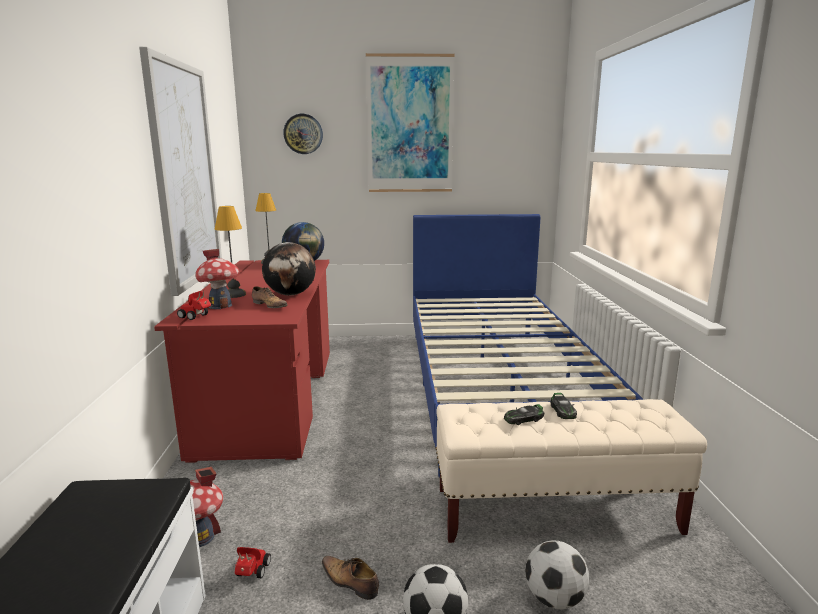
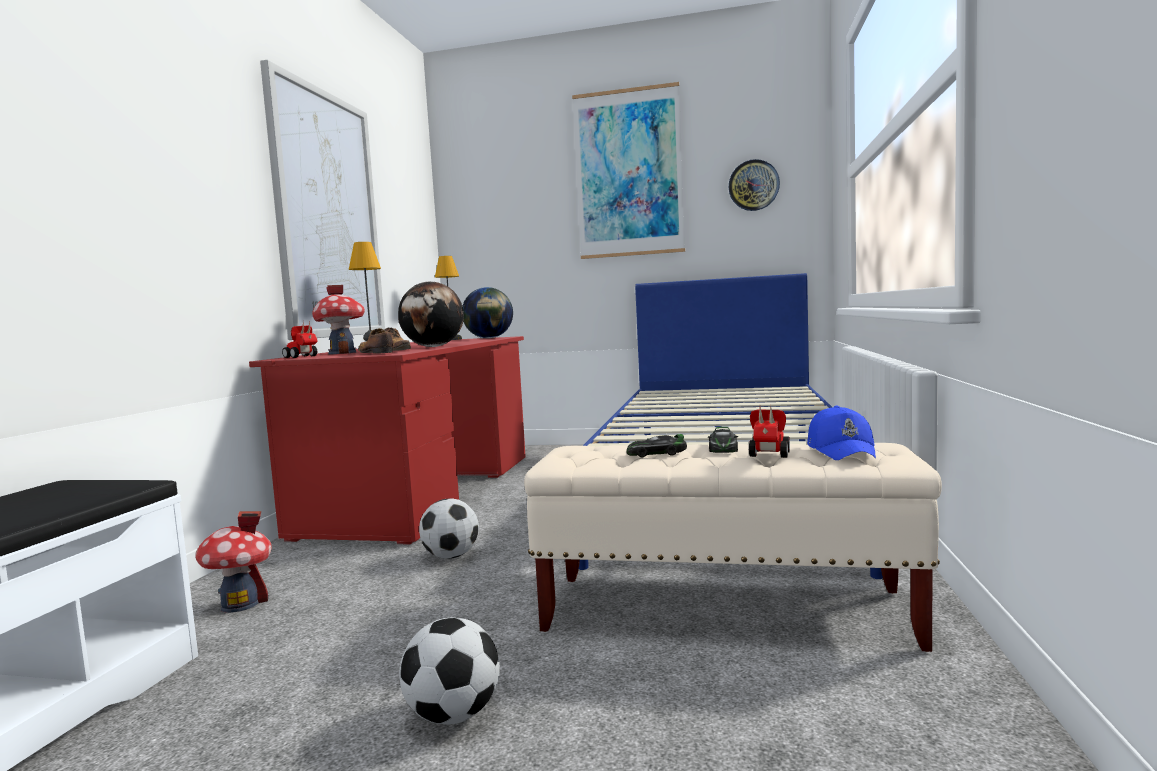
camera: 15 degrees right, 10 degrees down
(251, 573) = (268, 640): toy car -> toy car (769, 456)
(303, 134) = (504, 196): wall clock -> wall clock (753, 185)
(350, 582) = (378, 659): shoe -> shoe (375, 353)
(554, 599) = (654, 705): football -> football (451, 556)
(639, 414) = (842, 450): none -> blue cap

